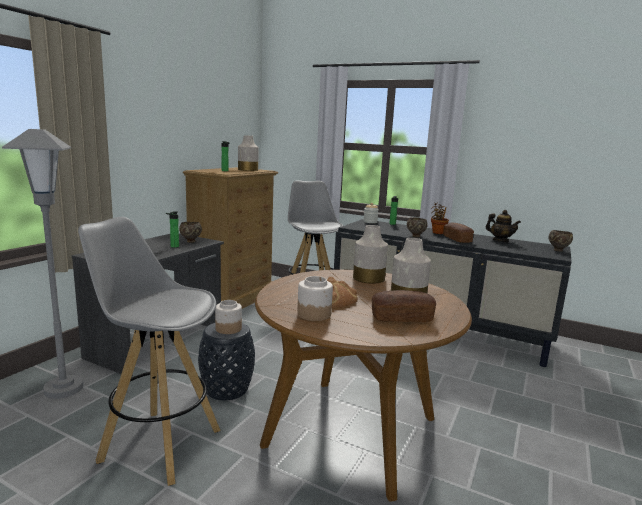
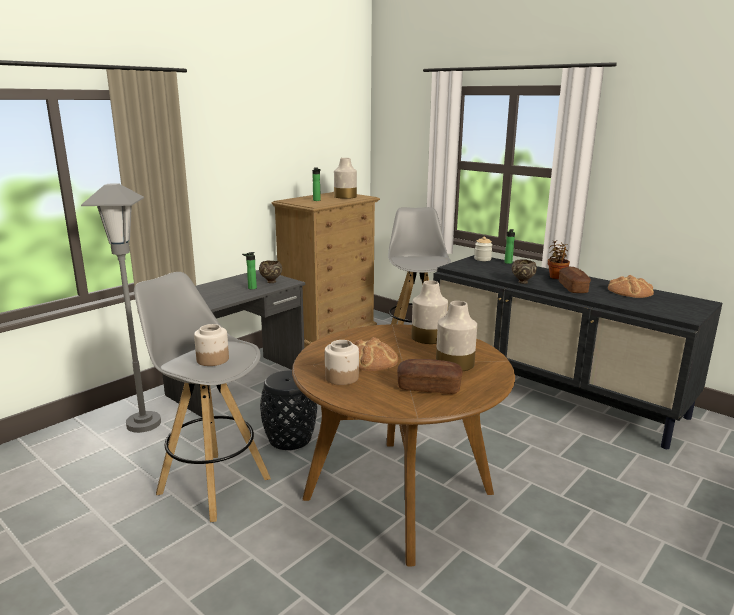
camera: 15 degrees right, 5 degrees up
(228, 329) = (289, 379): jar -> jar (212, 360)
(500, 241) = (630, 291): teapot -> bread
(558, 250) = (698, 308): brown bowl -> none

